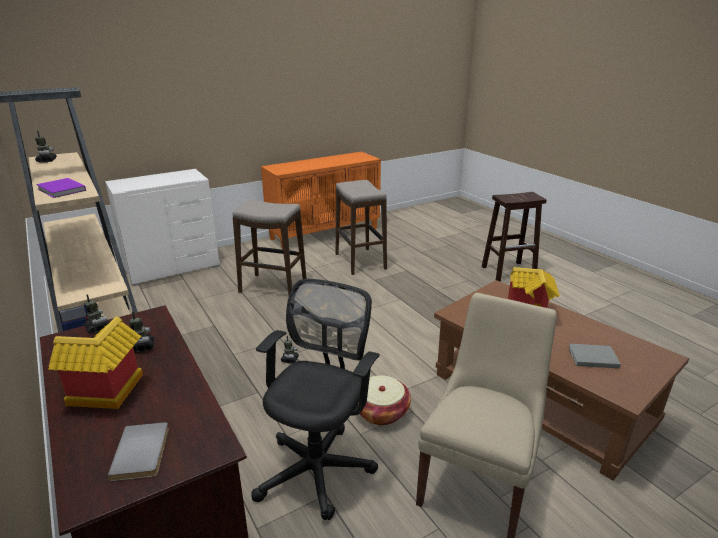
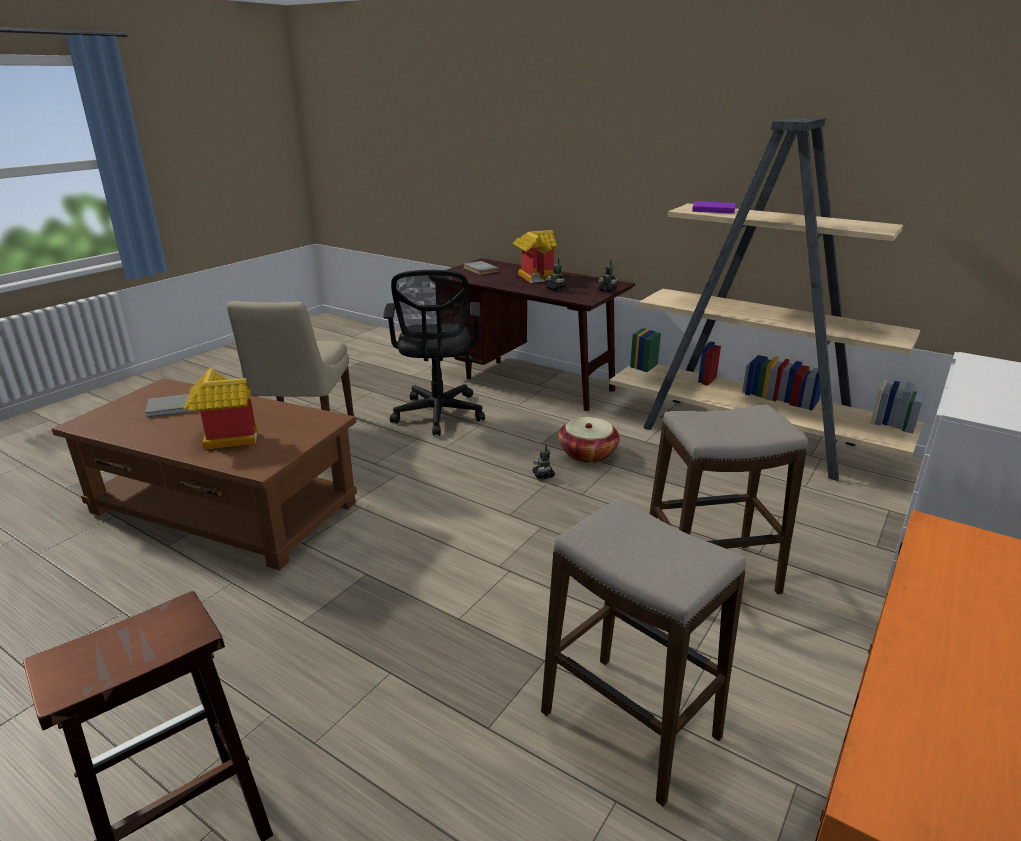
camera: 155 degrees right, 0 degrees up
(47, 161) = (859, 223): toy robot -> none
(381, 412) = (406, 456): basket -> basket (587, 453)

